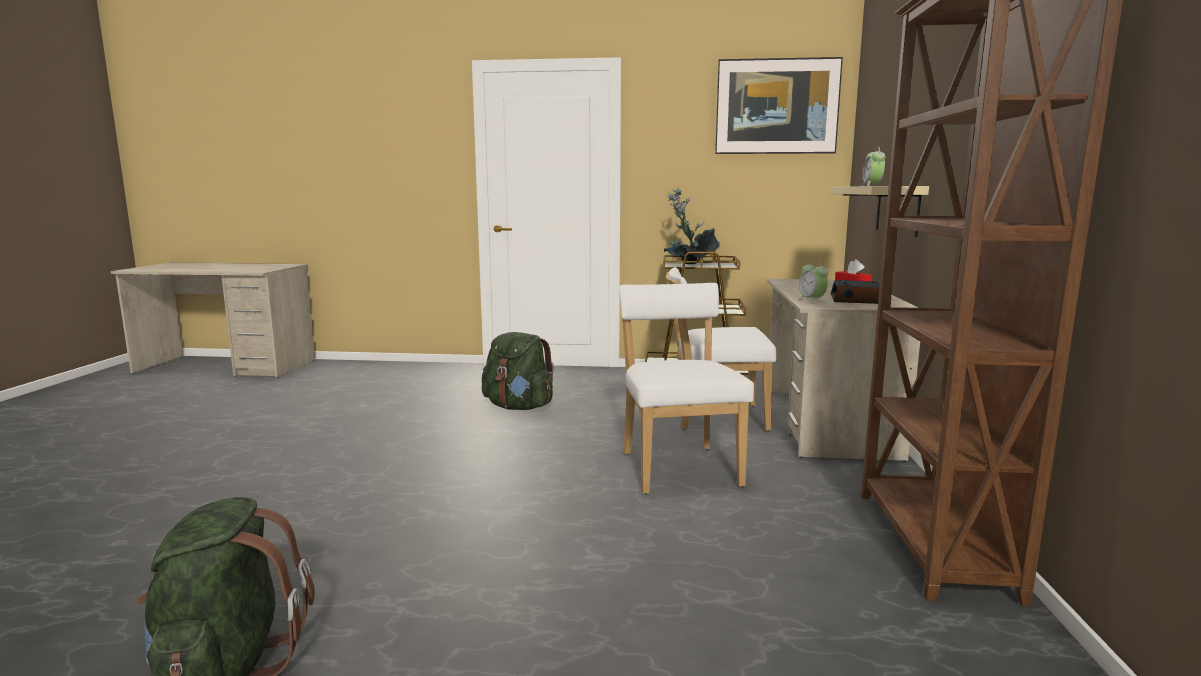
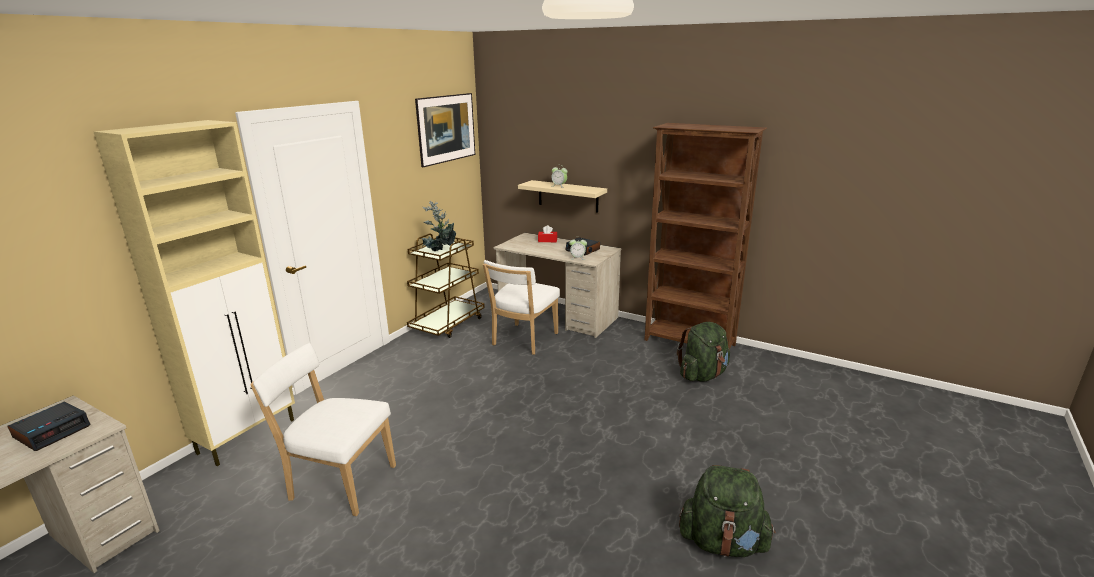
camera: 65 degrees left, 10 degrees up
(256, 268) = (53, 431): none -> alarm clock
(409, 367) = (248, 435): none -> beige cabinet
(519, 407) = (435, 399): green backpack -> green backpack (702, 375)
(678, 466) = (583, 371): white chair -> white chair (339, 482)

